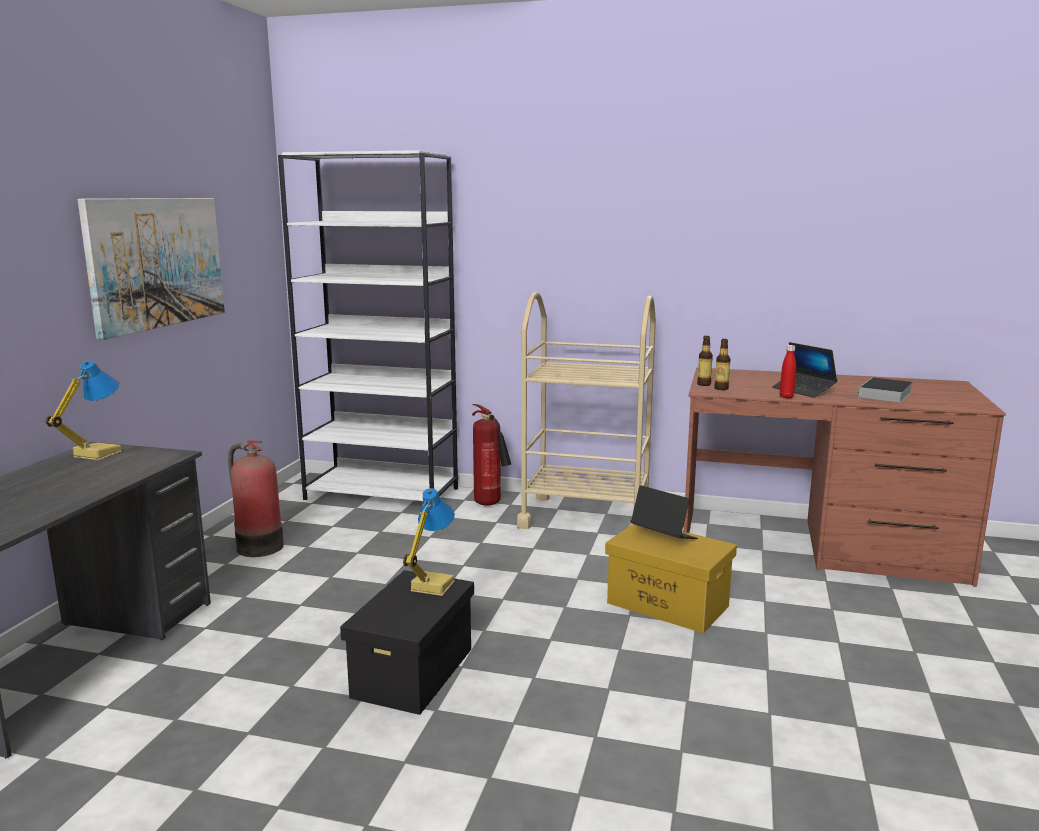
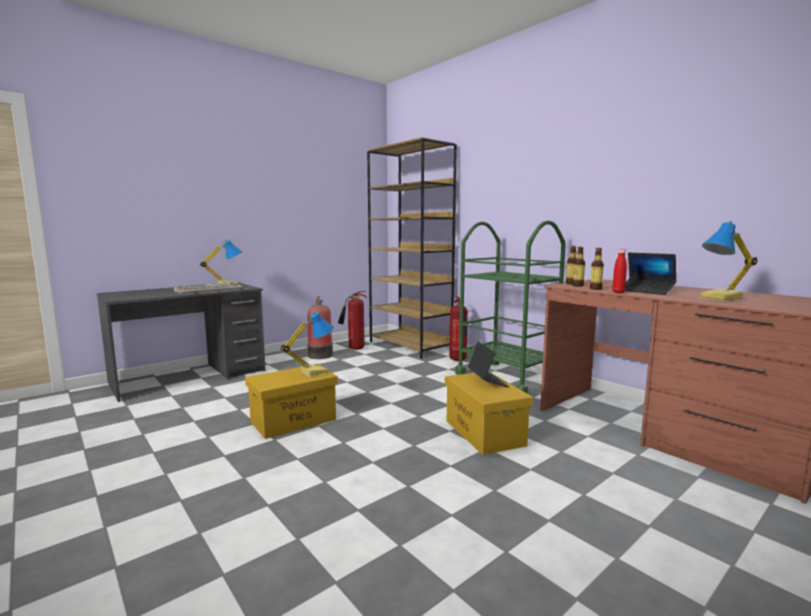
camera: 35 degrees right, 5 degrees down
(102, 474) = (209, 289): none -> keyboard
(156, 262) = (291, 203): picture -> none
(300, 520) = (354, 349): none -> fire extinguisher
(383, 494) = (410, 346): white bookcase -> brown bookcase
(413, 671) = (294, 420): black storage box -> yellow storage box
(586, 517) = (506, 377): beige cart -> green cart
(752, 393) = (595, 289): none -> bottle
(803, 390) = (646, 291): laptop -> laptop turned 45 degrees counterclockwise
(885, 395) = (722, 299): book -> table lamp

